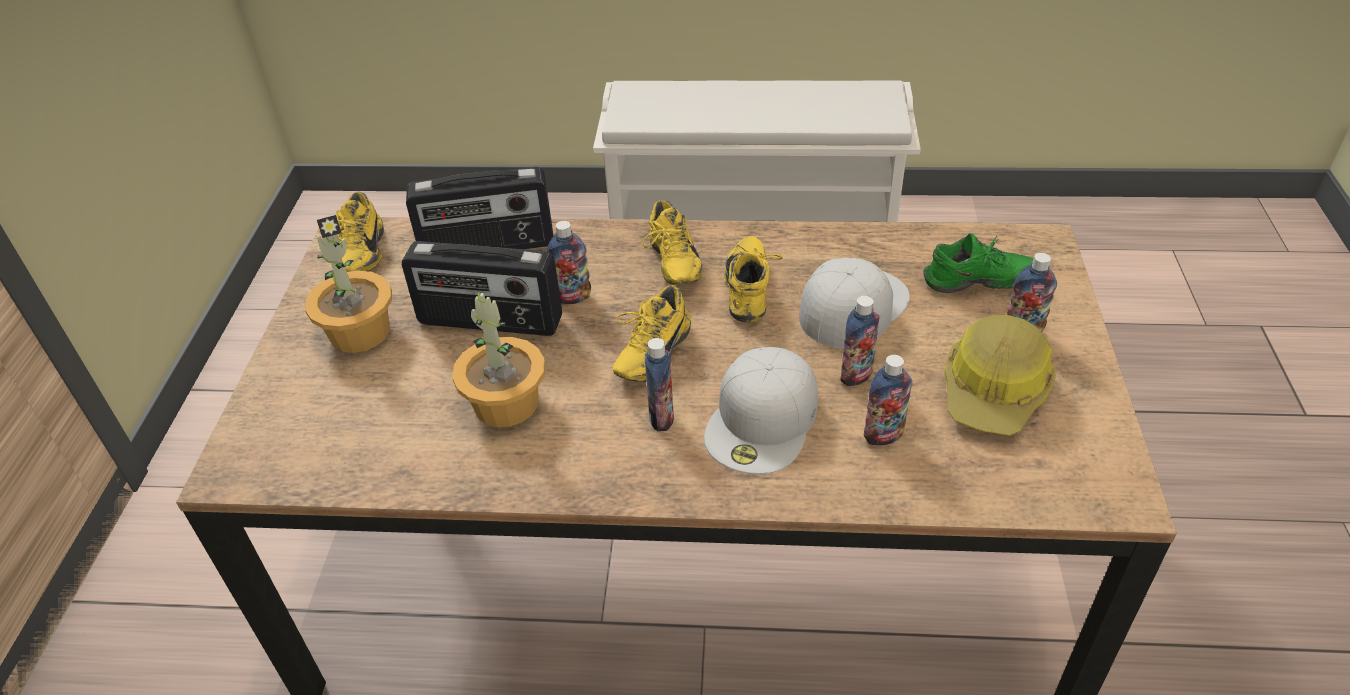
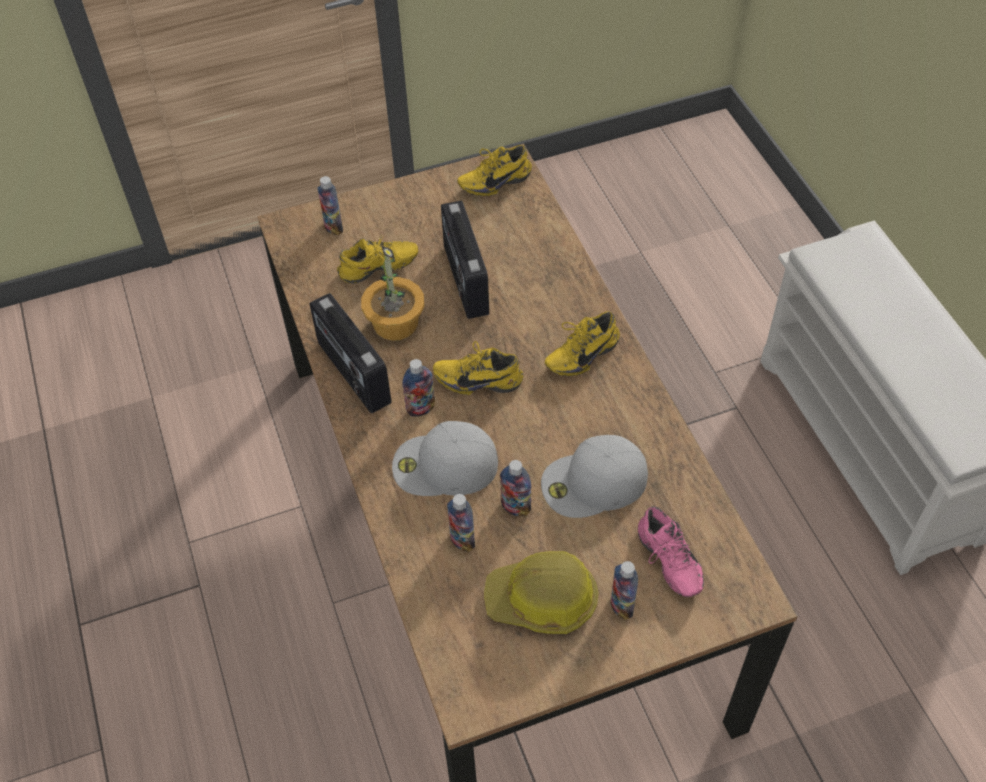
camera: 65 degrees right, 10 degrees up
(359, 331) = (422, 221): potted plant -> none
(488, 247) = (540, 243): radio -> radio (353, 374)
(572, 297) = (512, 313): bottle -> bottle (333, 227)
(751, 290) = (577, 413): yellow shoe -> yellow shoe (379, 270)
(853, 305) = (593, 483): white cap -> white cap turned 150 degrees clockwise
(979, 285) = (666, 563): green shoe -> pink shoe

